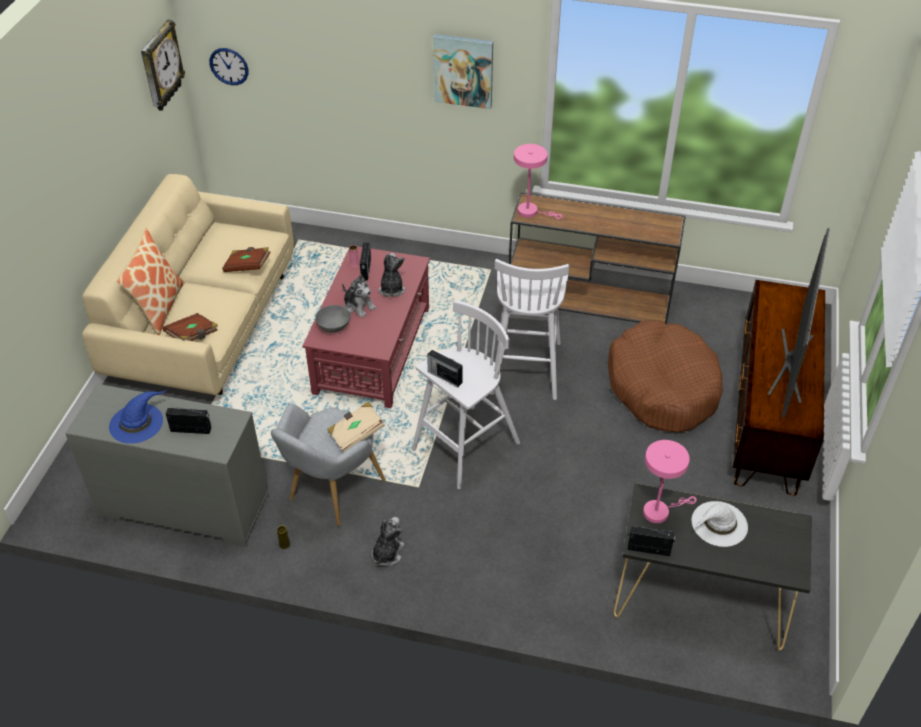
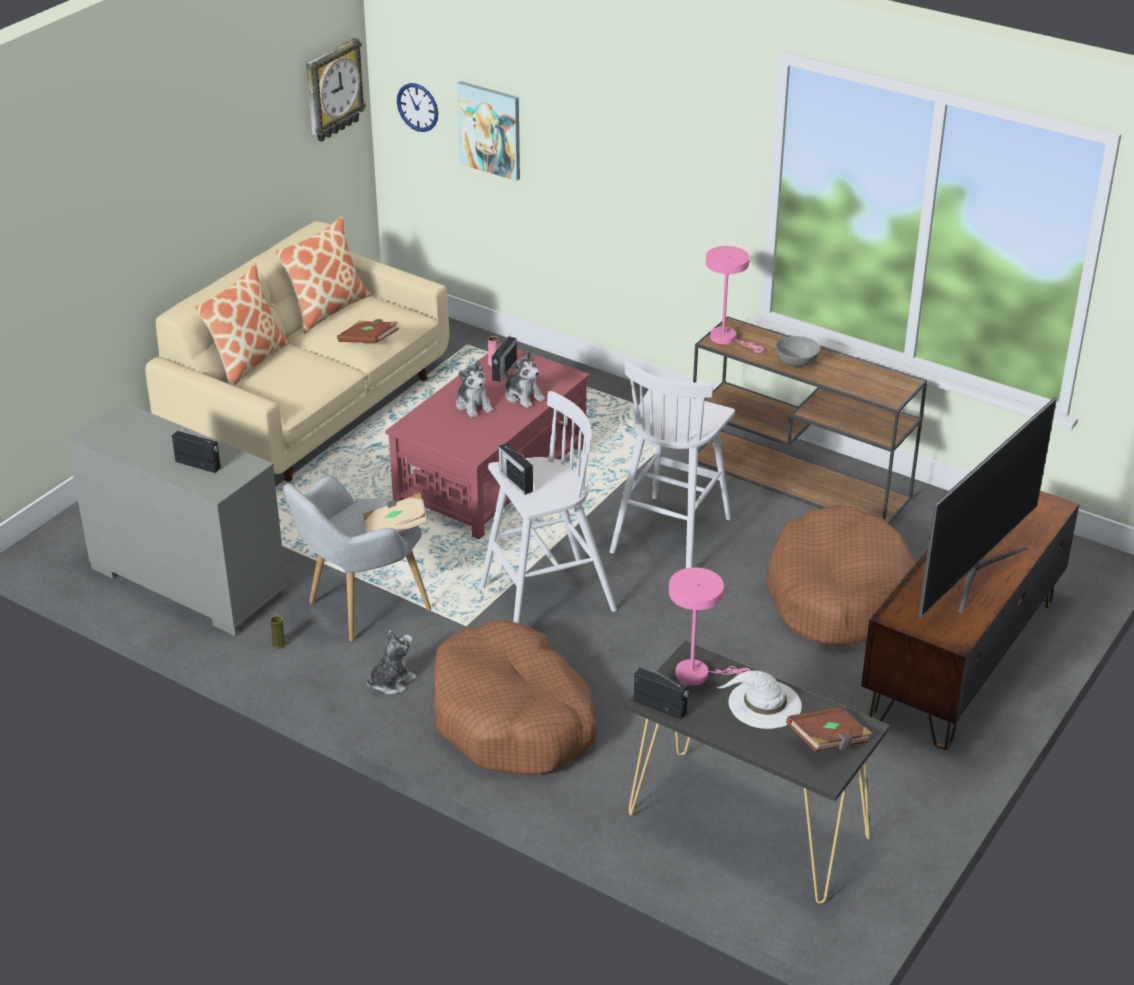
camera: 20 degrees right, 10 degrees down
(137, 422) = (145, 446): blue hat -> none
(193, 336) = (268, 396): brown book -> brown book (828, 741)
(198, 244) = (326, 309): none -> pillow
(334, 326) = (432, 419): grey bowl -> grey bowl (796, 362)
(391, 289) = (523, 396): plush toy -> plush toy turned 120 degrees clockwise
(463, 70) = (675, 146): picture -> picture (490, 130)
(492, 559) = (513, 718): none -> brown dog bed

